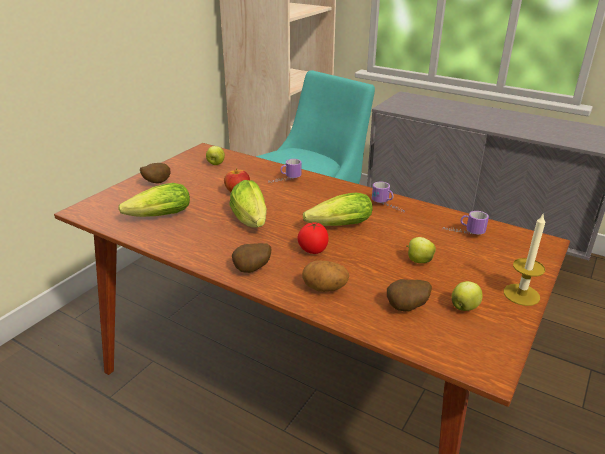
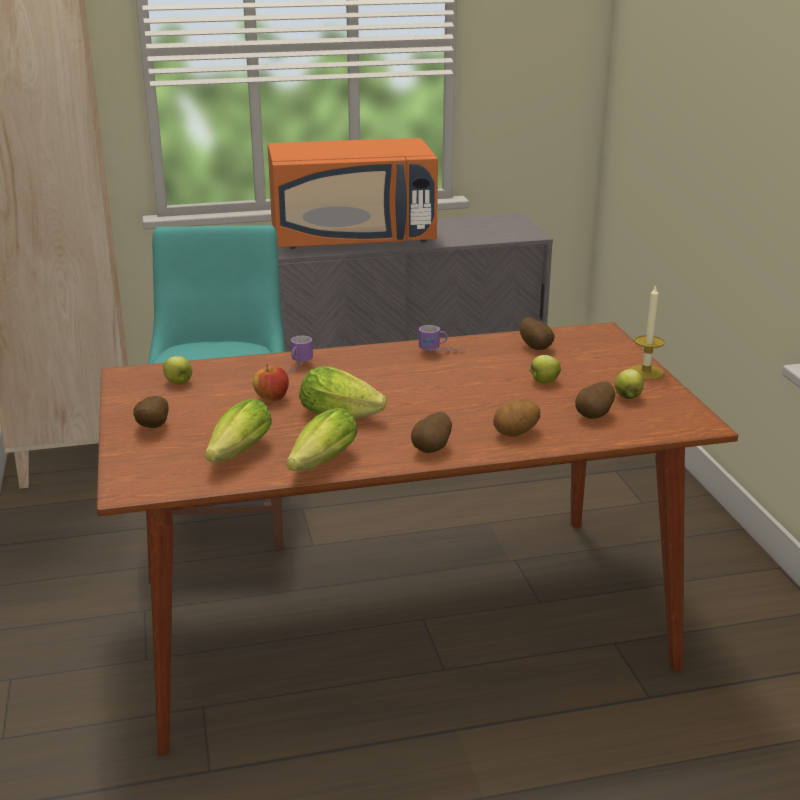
camera: 45 degrees left, 5 degrees down
(312, 251) = (450, 412): tomato -> none
(336, 226) = (430, 386): lettuce -> lettuce (319, 465)
(463, 114) = (353, 239): none -> orange microwave
(463, 233) = (536, 347): mug -> potato

